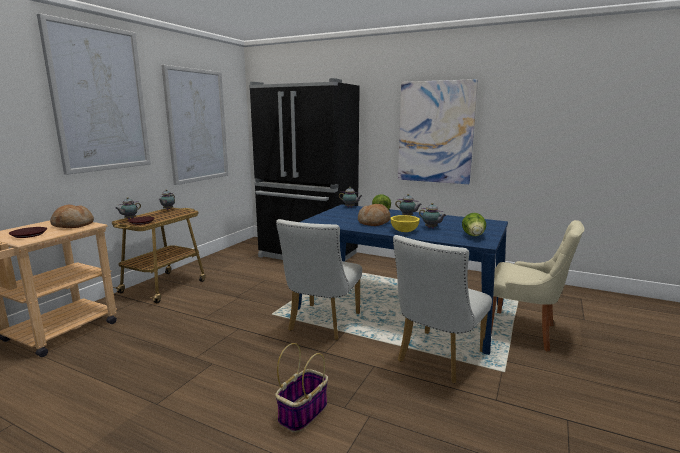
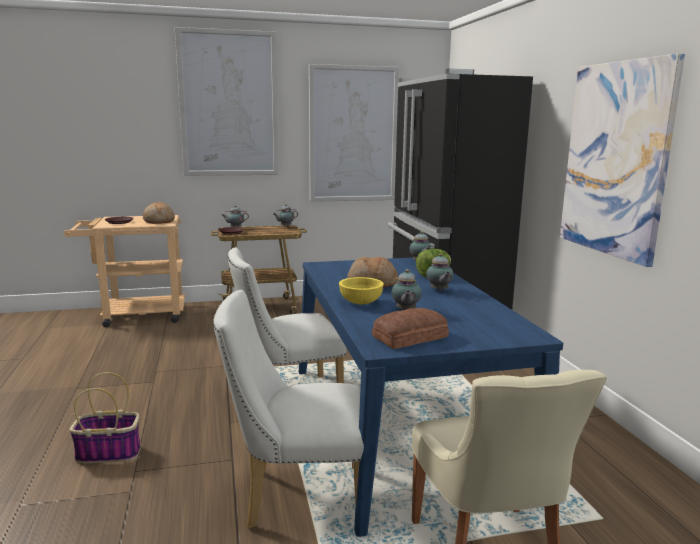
camera: 50 degrees right, 0 degrees up
(474, 236) = (411, 337): lettuce -> bread

